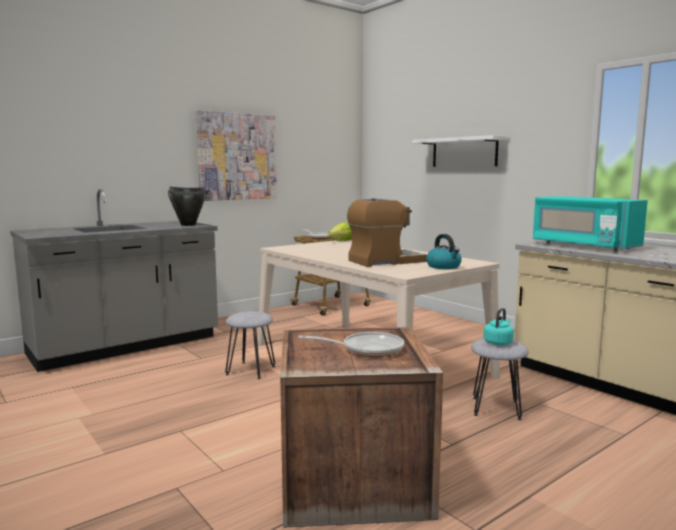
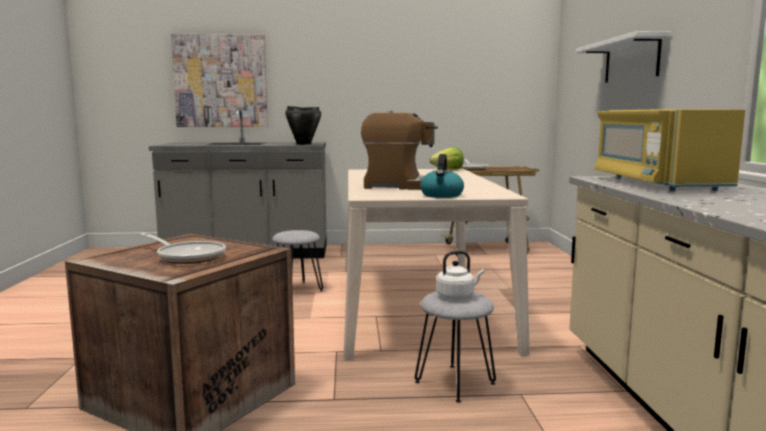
camera: 35 degrees right, 0 degrees up
(237, 156) = (386, 78): picture -> picture (220, 81)
(498, 342) = (457, 296): turquoise kettle -> white kettle
(583, 246) = (656, 183): turquoise microwave -> yellow microwave

